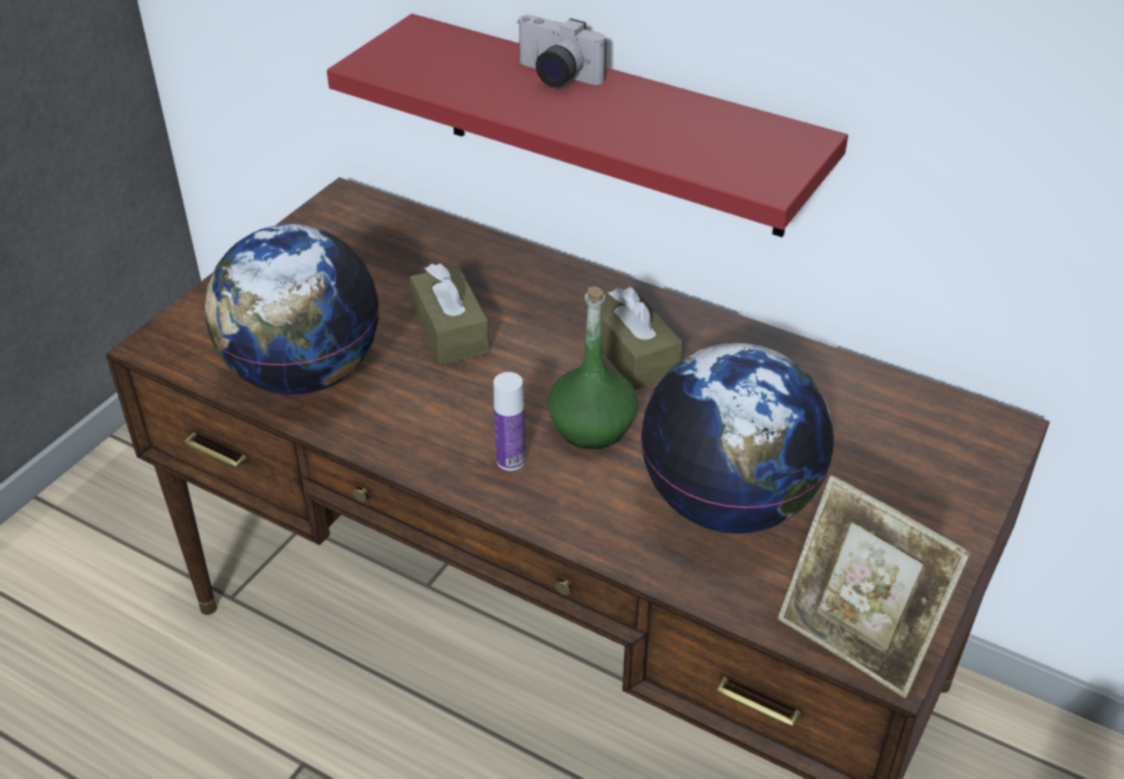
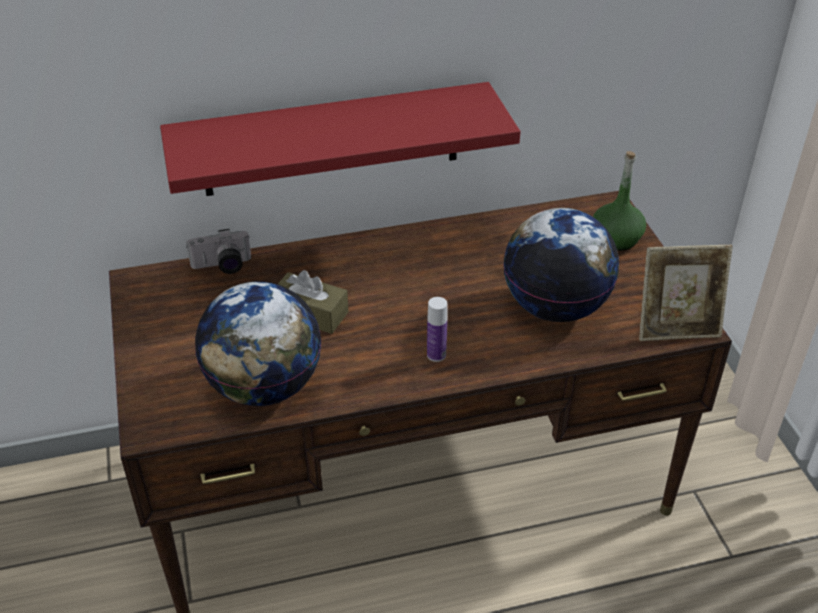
camera: 45 degrees left, 0 degrees up
(554, 77) = (307, 121): camera -> camera (222, 267)
(592, 427) = (450, 314): green bottle -> green bottle (616, 239)
(633, 354) = (418, 268): brown tissue box -> none

